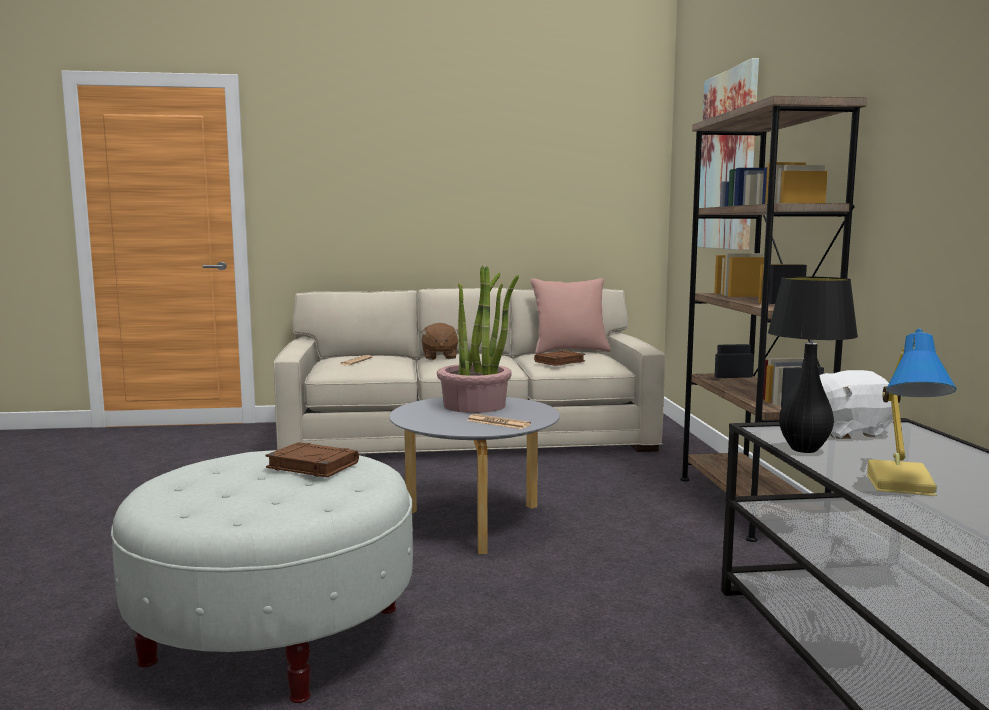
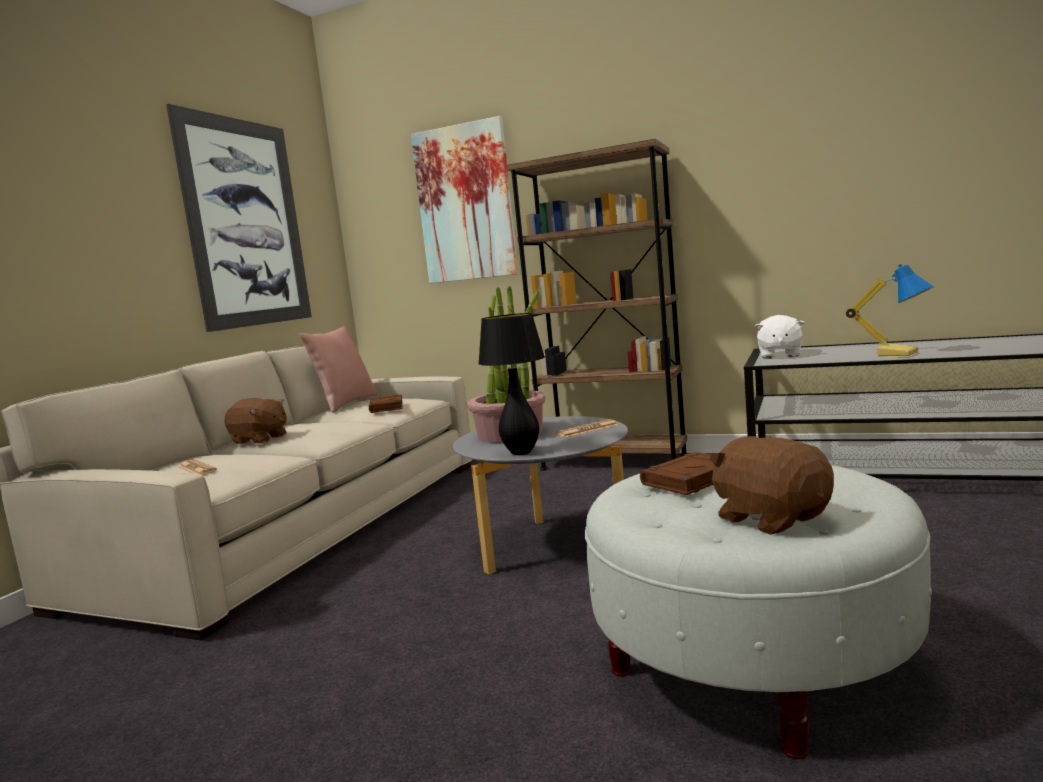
camera: 60 degrees left, 0 degrees up
(206, 495) = (771, 518): none -> brown plush toy
(537, 176) = (246, 223): none -> picture
(803, 450) = (819, 361): black table lamp -> black table lamp (521, 453)

